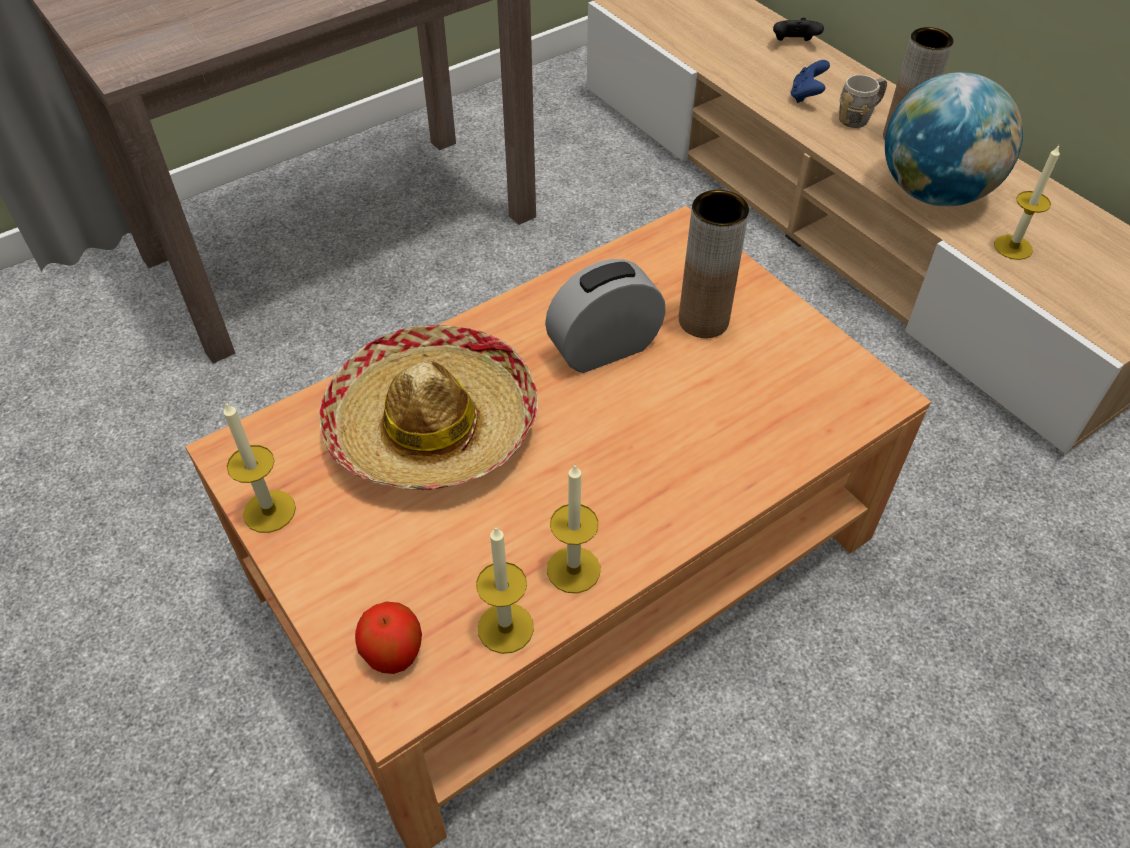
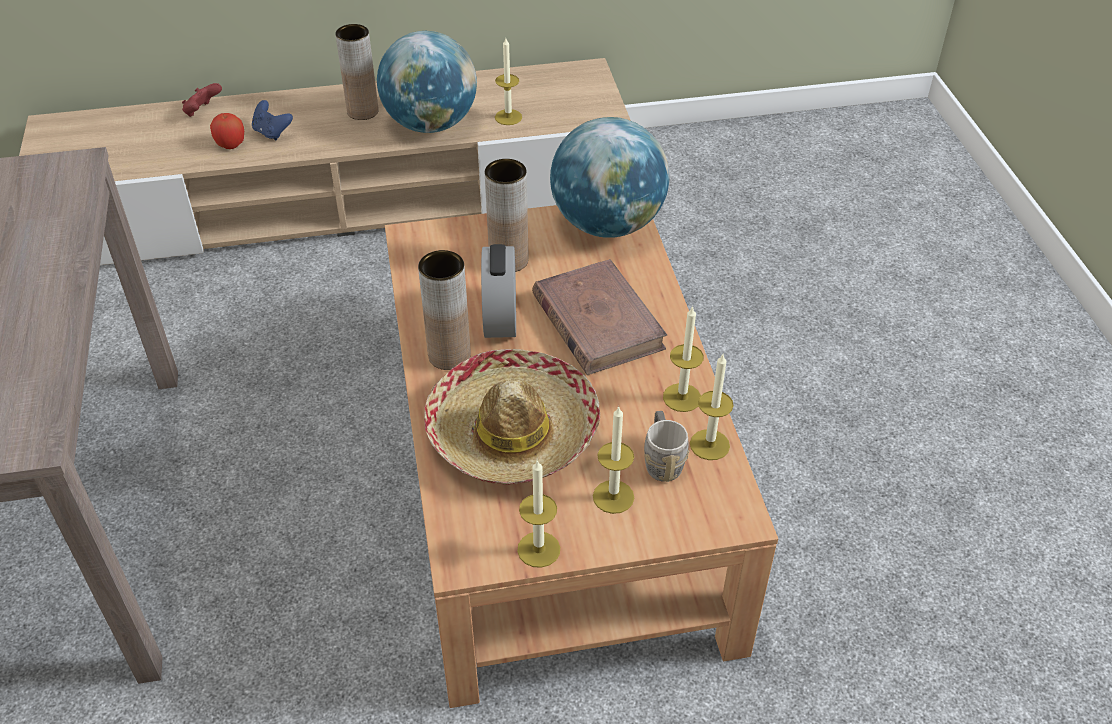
camera: 65 degrees left, 5 degrees down
(374, 553) = (613, 497): none -> candle
(393, 653) = (701, 507): apple -> apple (230, 144)
(518, 330) = (449, 355): none -> brown vase
(655, 438) = (597, 322): none -> brown book
(793, 44) = (203, 112): black game controller -> red game controller
(841, 386) = (608, 224): none -> globe
(858, 117) = (322, 120): grey mug -> grey mug (662, 461)

